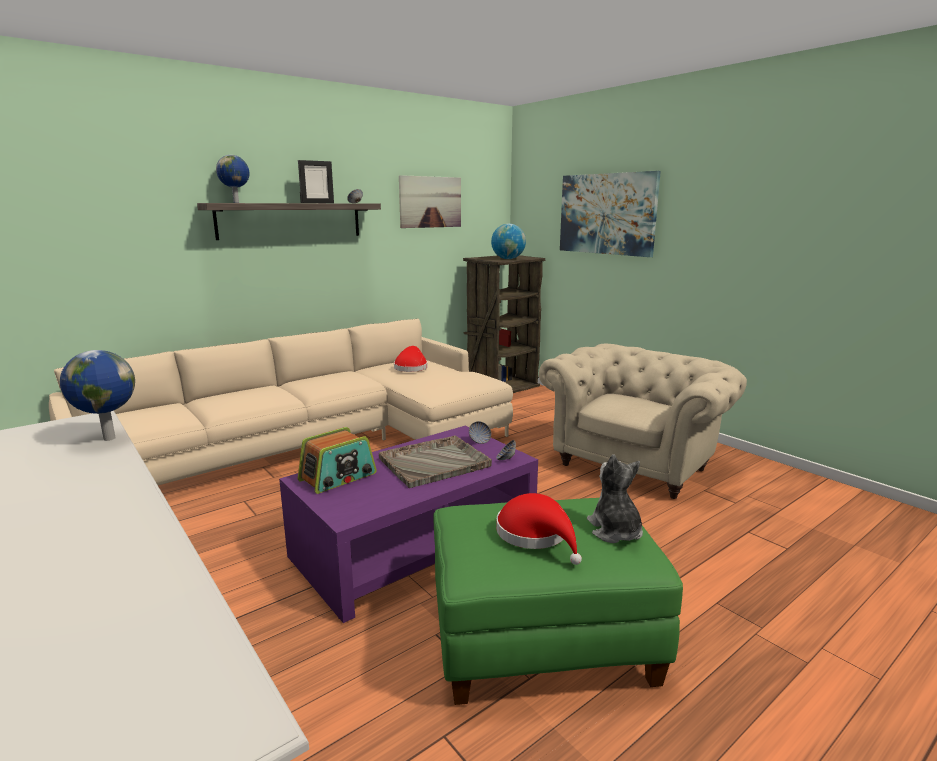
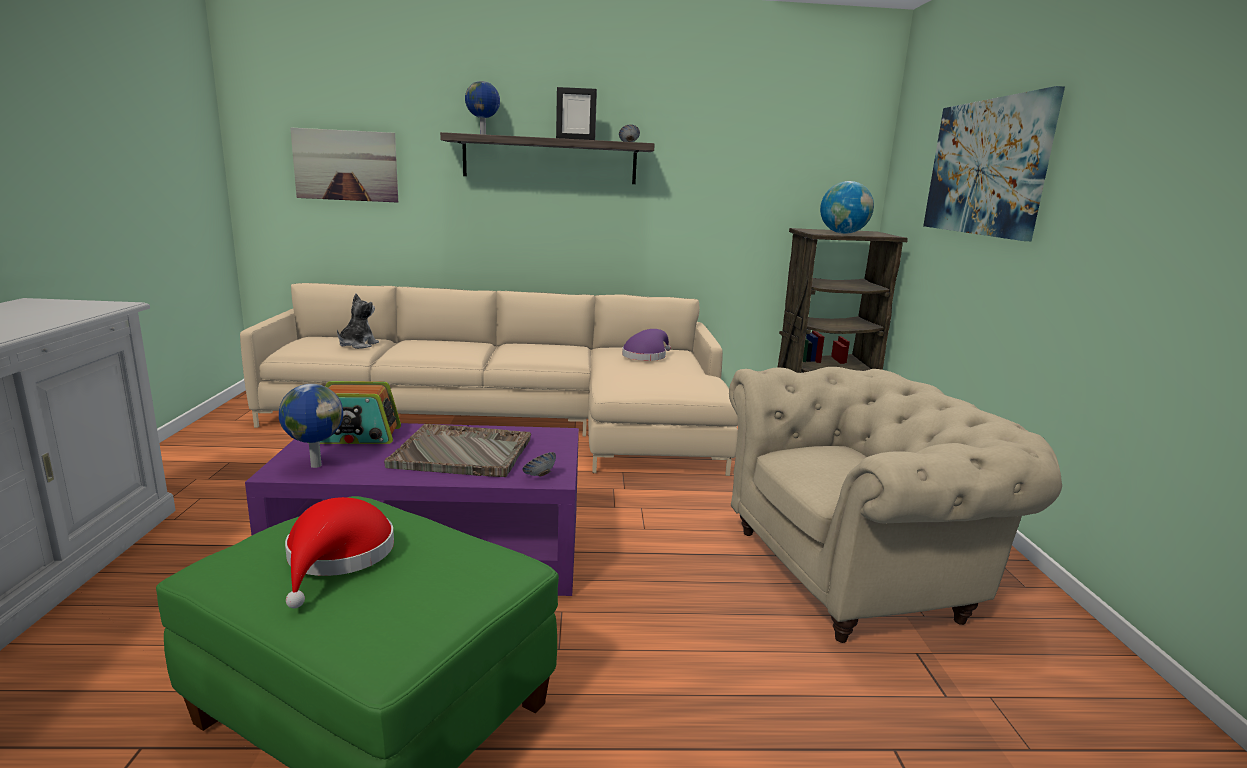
camera: 35 degrees right, 0 degrees up
(108, 438) = (69, 318): globe -> globe (315, 465)
(411, 367) = (646, 356): red hat -> purple hat
(430, 202) = (747, 147): picture -> picture (346, 165)
(479, 441) = (555, 448): bowl -> none
(615, 531) = (431, 598): plush toy -> plush toy (357, 345)

